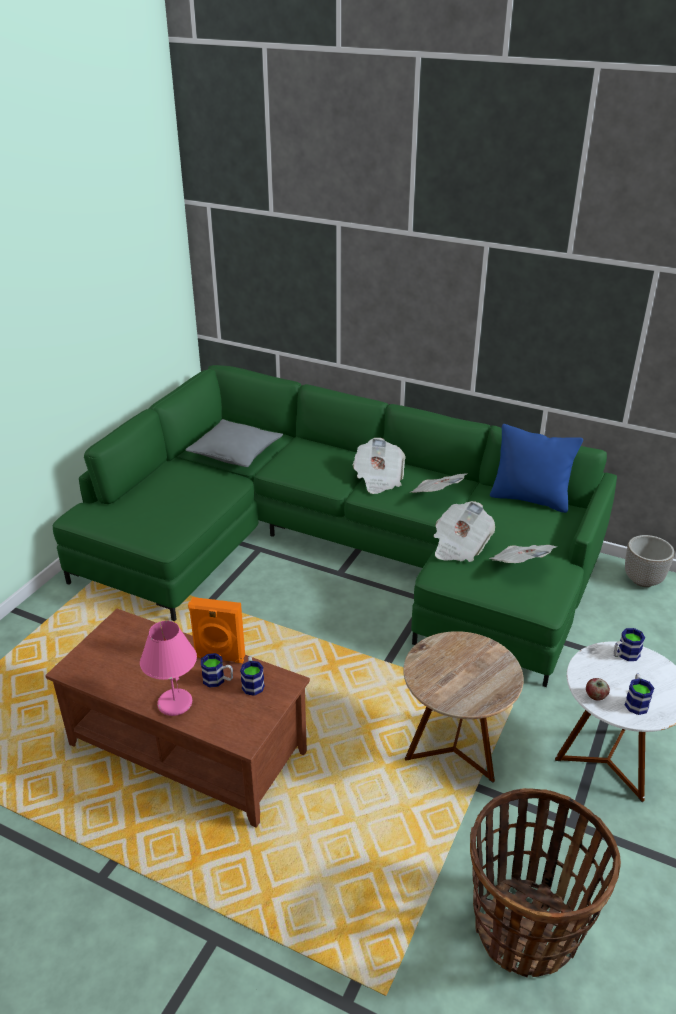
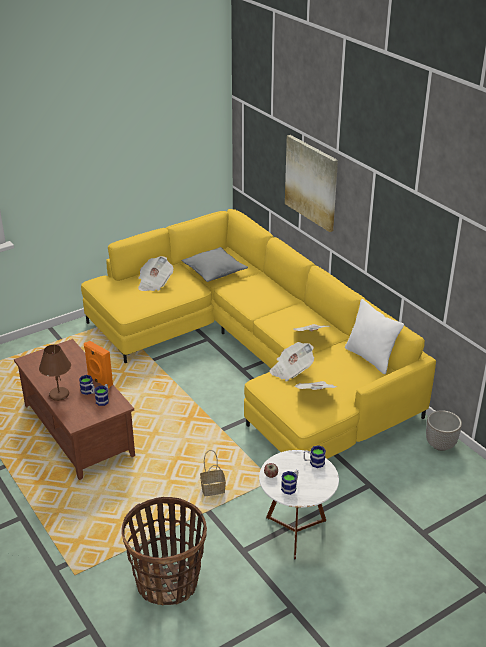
camera: 30 degrees right, 0 degrees up
(174, 703) = (59, 394): pink table lamp -> brown table lamp
(336, 549) = (254, 355): green sofa -> yellow sofa
(362, 290) = (311, 182): none -> picture
(378, 479) = (285, 314): newspaper -> newspaper (154, 283)
(454, 751) = (213, 489): brown side table -> basket
(530, 499) = (370, 358): blue pillow -> white pillow

